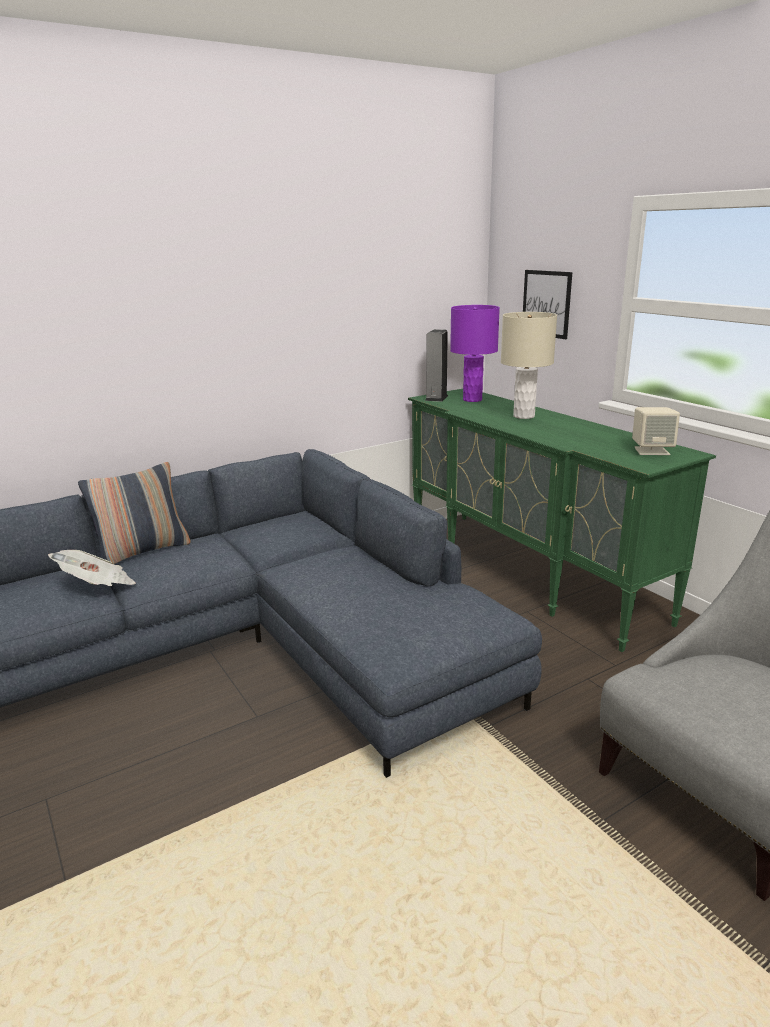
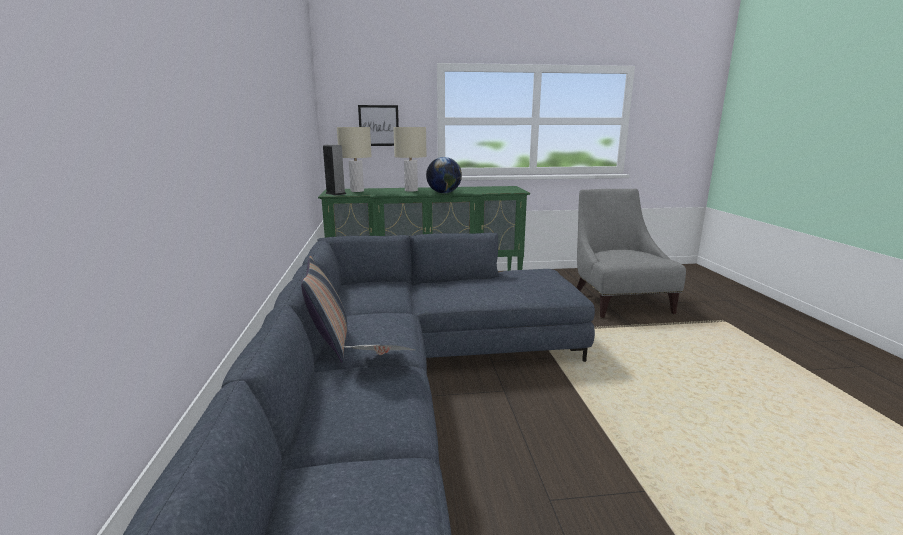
camera: 65 degrees left, 5 degrees down
(472, 399) = (357, 191): purple table lamp -> beige table lamp
(533, 432) = (443, 193): none -> globe
(651, 451) = (500, 188): beige speaker -> none

